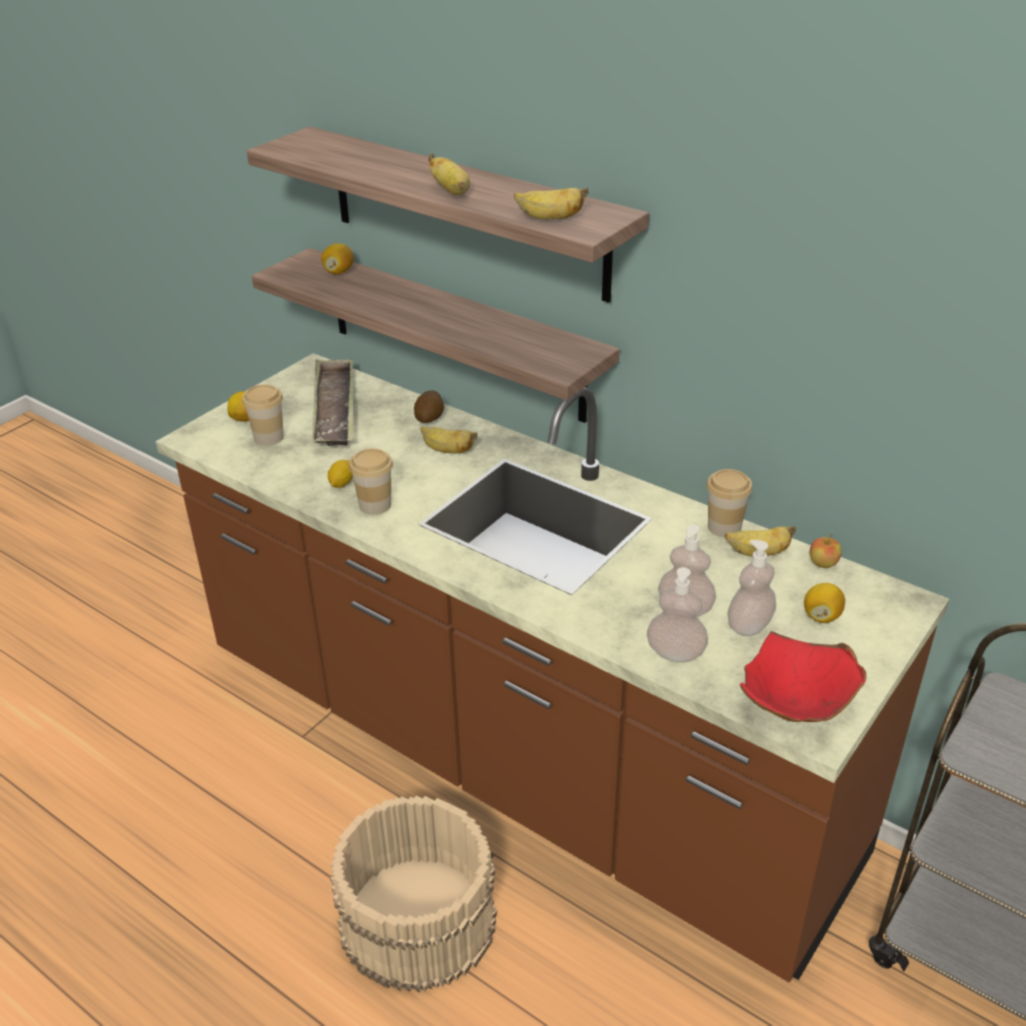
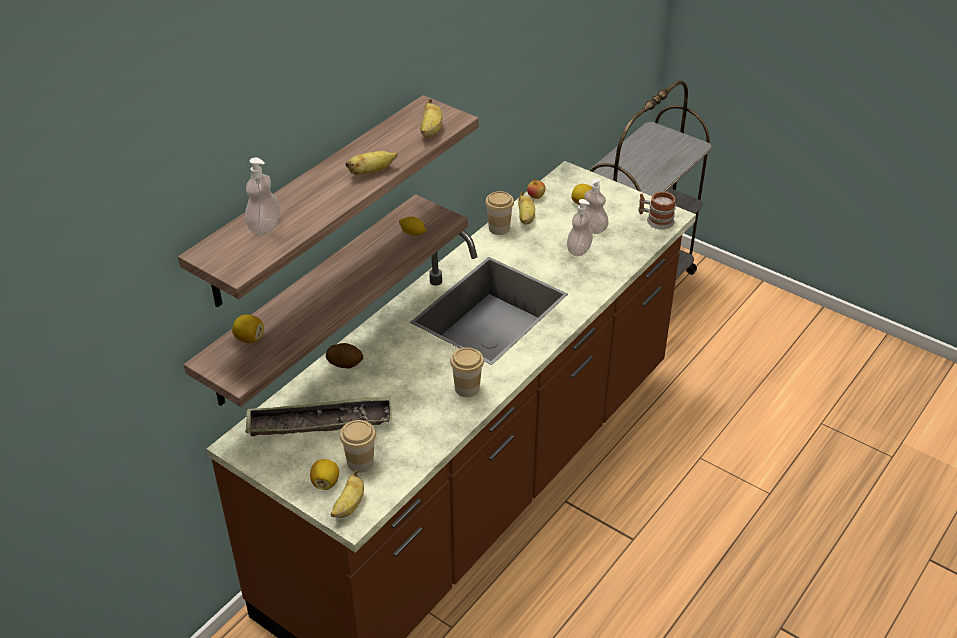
camera: 90 degrees left, 5 degrees up
(342, 483) = (435, 409): lemon -> lemon (413, 233)
(416, 921) = (621, 541): beige bucket -> none
(447, 451) = (395, 352): banana -> banana (349, 506)
(675, 653) = (618, 256): soap dispenser -> soap dispenser (264, 227)
(796, 707) = (655, 220): red bowl -> mug

